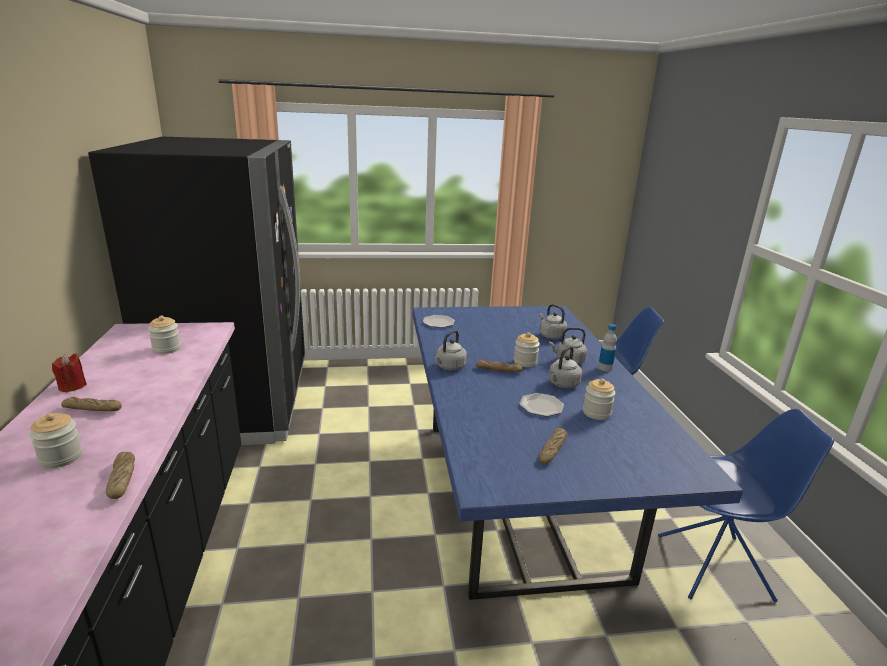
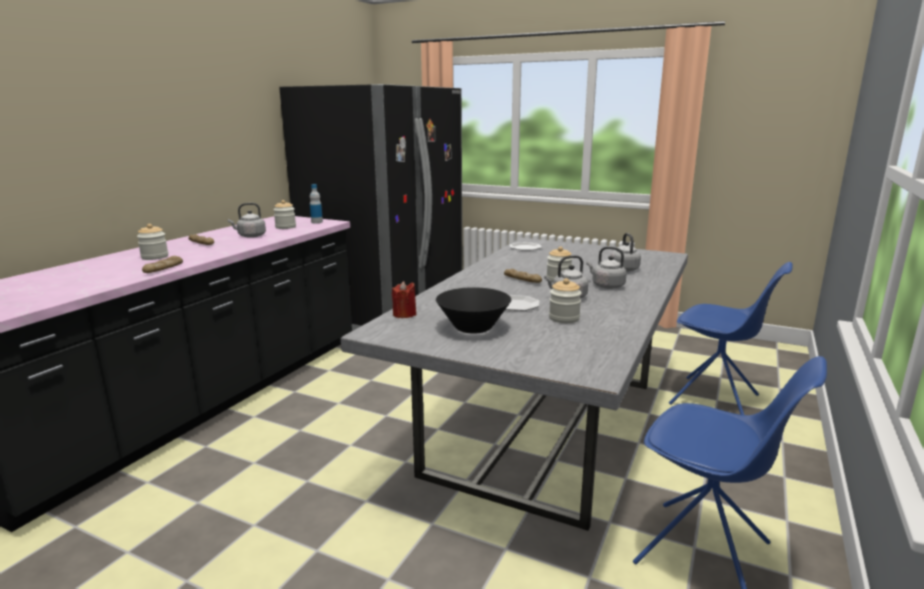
camera: 35 degrees right, 5 degrees down
(72, 386) = (210, 234): red candle -> red candle (404, 314)
(449, 367) = (481, 272): grey kettle -> grey kettle (250, 236)
(517, 495) = (545, 427): blue dining table -> grey dining table
(552, 450) = (473, 328): bread -> black bowl
(605, 368) = (639, 296): bottle -> bottle (317, 222)

